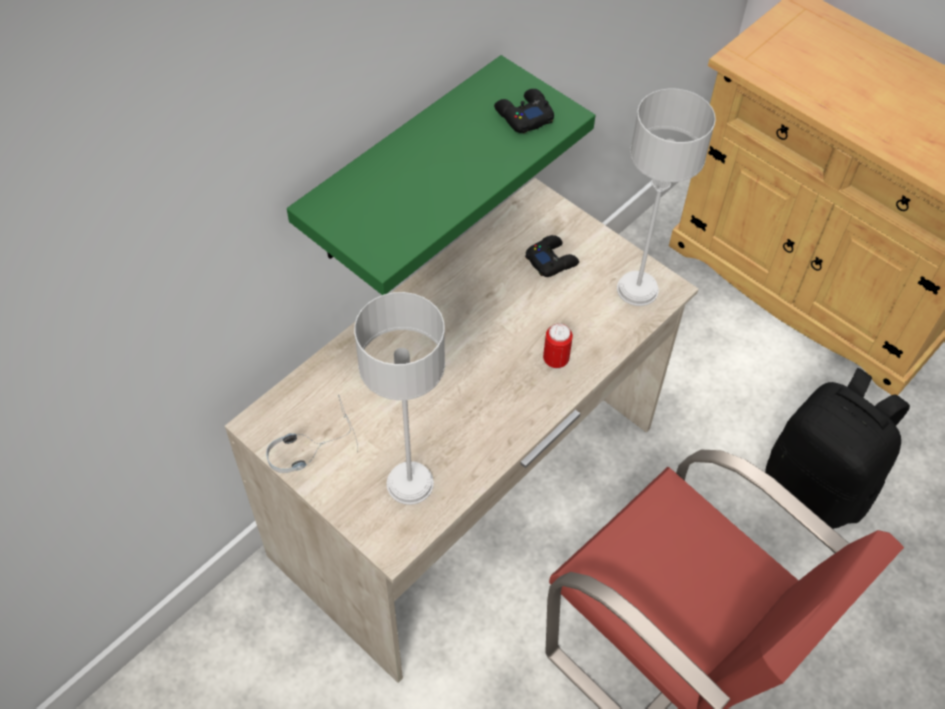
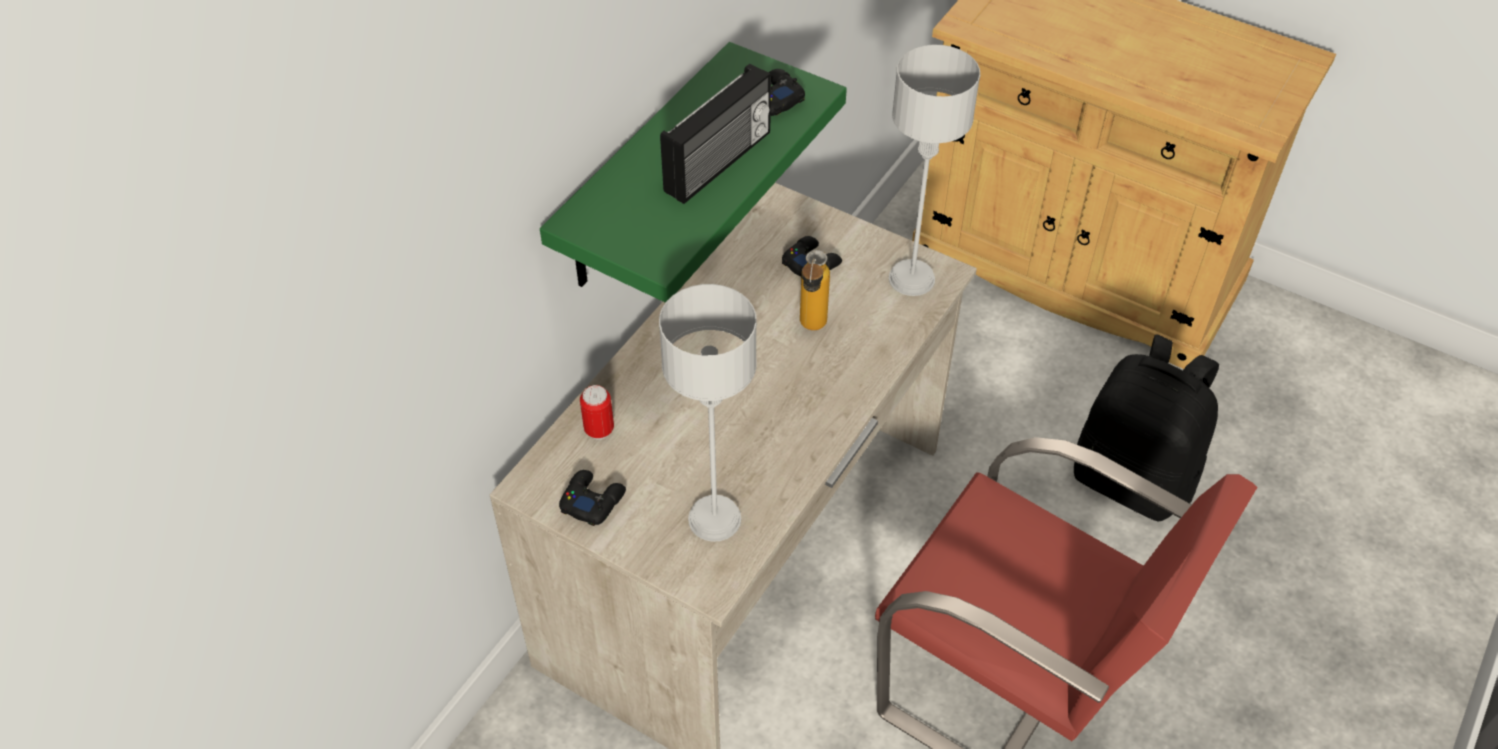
camera: 10 degrees left, 5 degrees down
(309, 447) = (592, 501): headphones -> black game controller
(461, 171) = (720, 163): none -> radio
(536, 322) = (811, 330): none -> bottle
(555, 360) = (842, 365): can -> can (599, 430)

